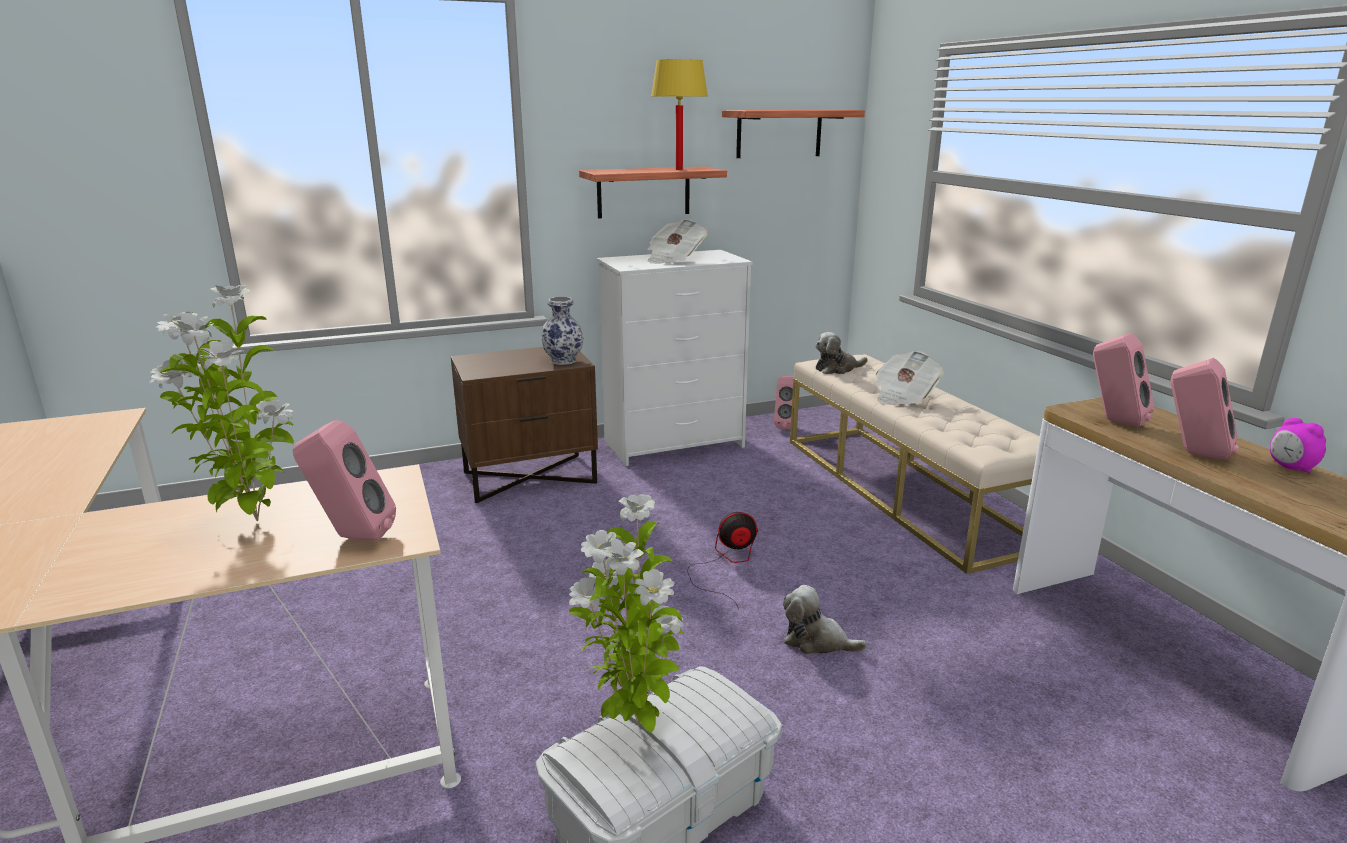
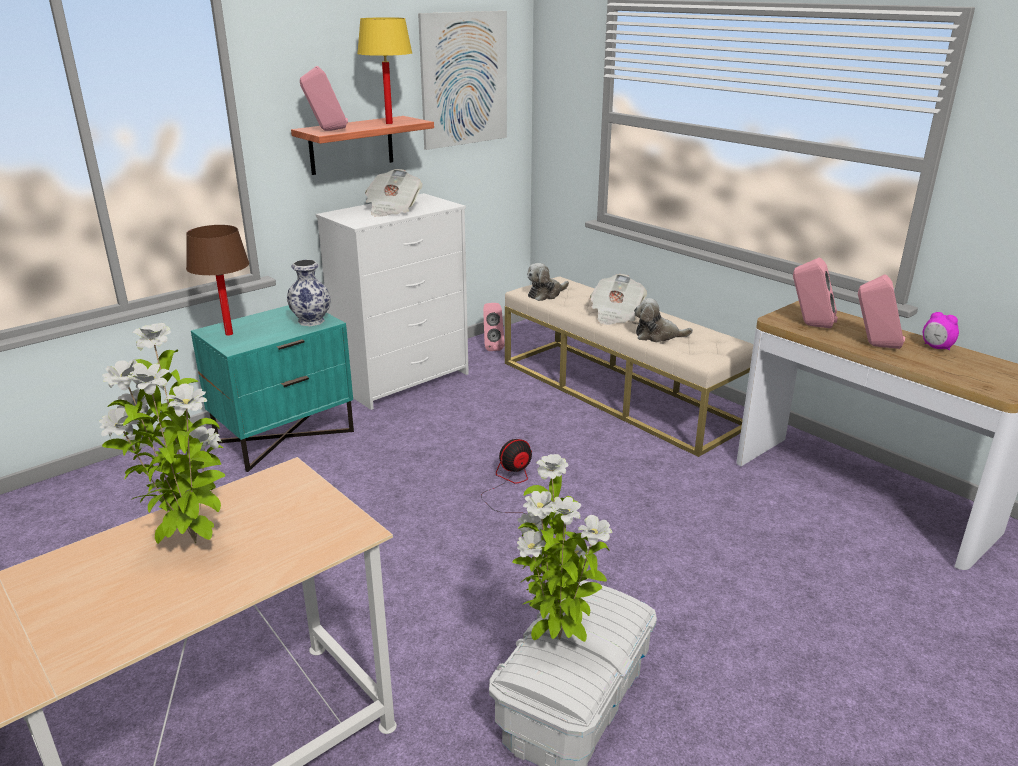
camera: 20 degrees left, 5 degrees up
(351, 537) = (303, 539): pink speaker -> pink speaker (326, 130)
(480, 362) = (229, 334): none -> brown table lamp
(530, 477) = (285, 436): brown nightstand -> turquoise nightstand
(779, 133) = (464, 79): shelf -> picture
(817, 641) = (616, 536): plush toy -> plush toy (657, 336)

